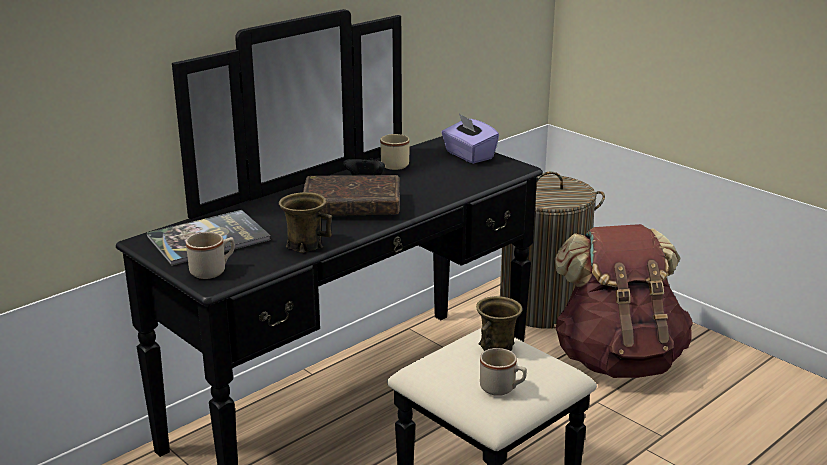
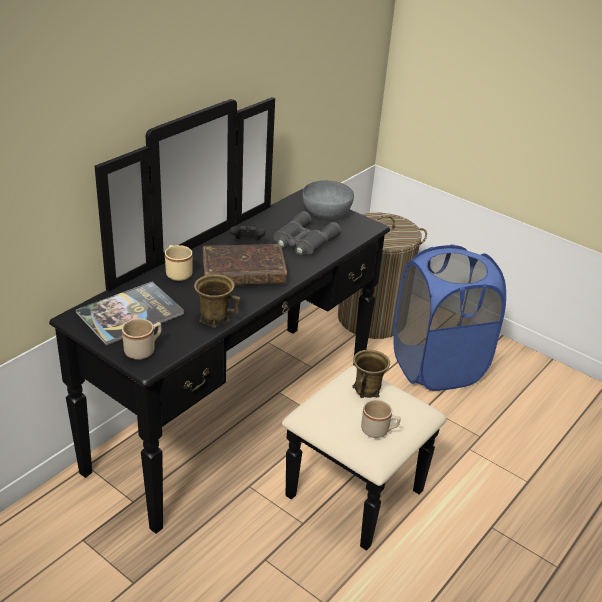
camera: 10 degrees left, 10 degrees up
(393, 164) = (266, 223): beige mug -> beige mug (177, 272)
(432, 179) = (303, 241): none -> grey binoculars
(468, 155) = (327, 213): purple tissue box -> grey bowl
(617, 359) = (437, 366): brown backpack -> blue laundry basket

